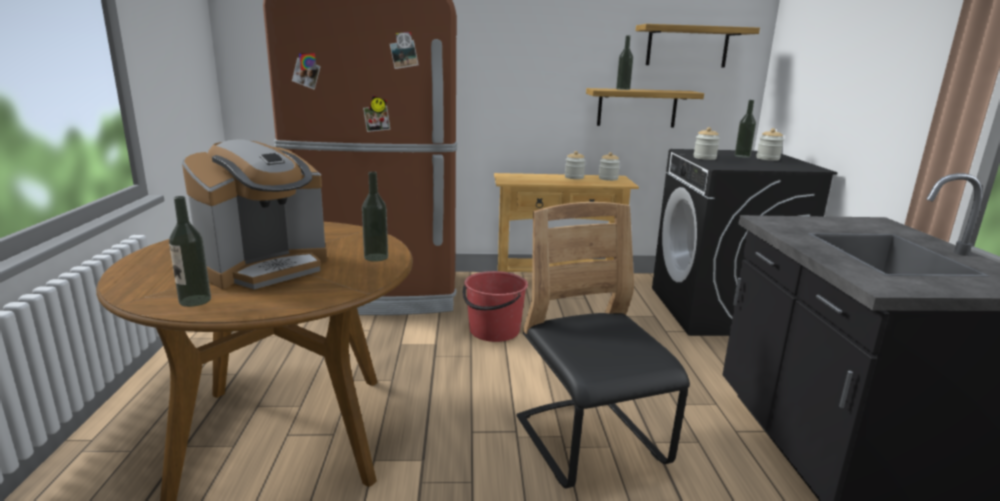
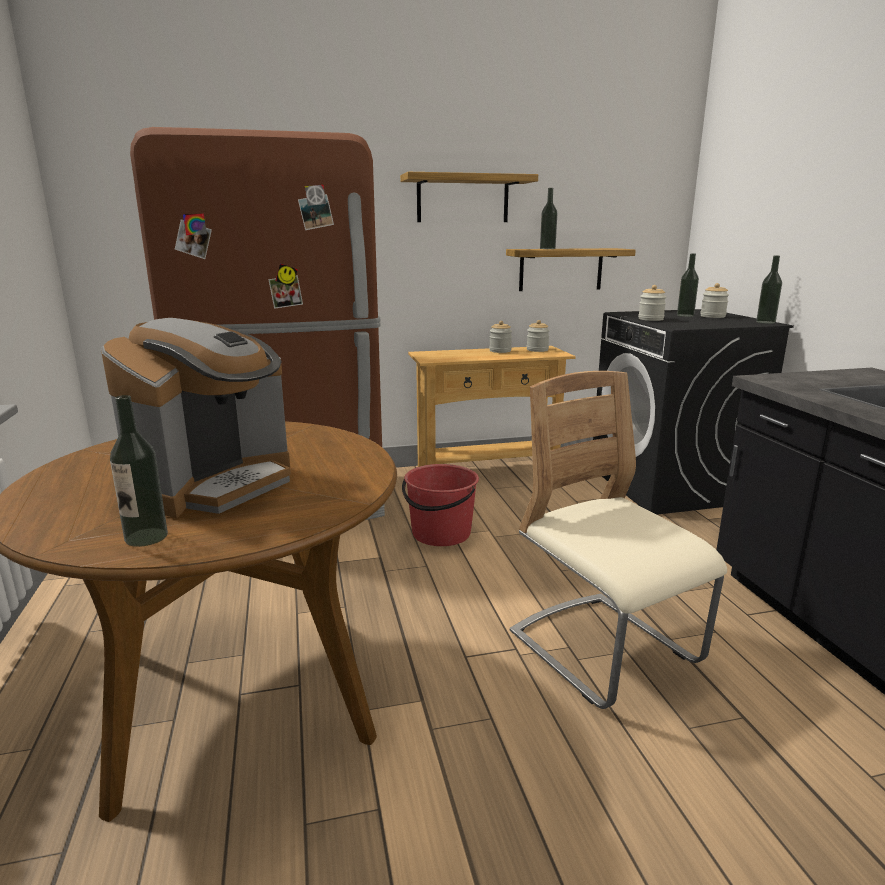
camera: 10 degrees left, 0 degrees up
(376, 257) = (347, 458): bottle -> bottle (765, 322)
(590, 443) = (604, 650): black chair -> beige chair
(687, 46) = (610, 199): shelf -> shelf (463, 199)

